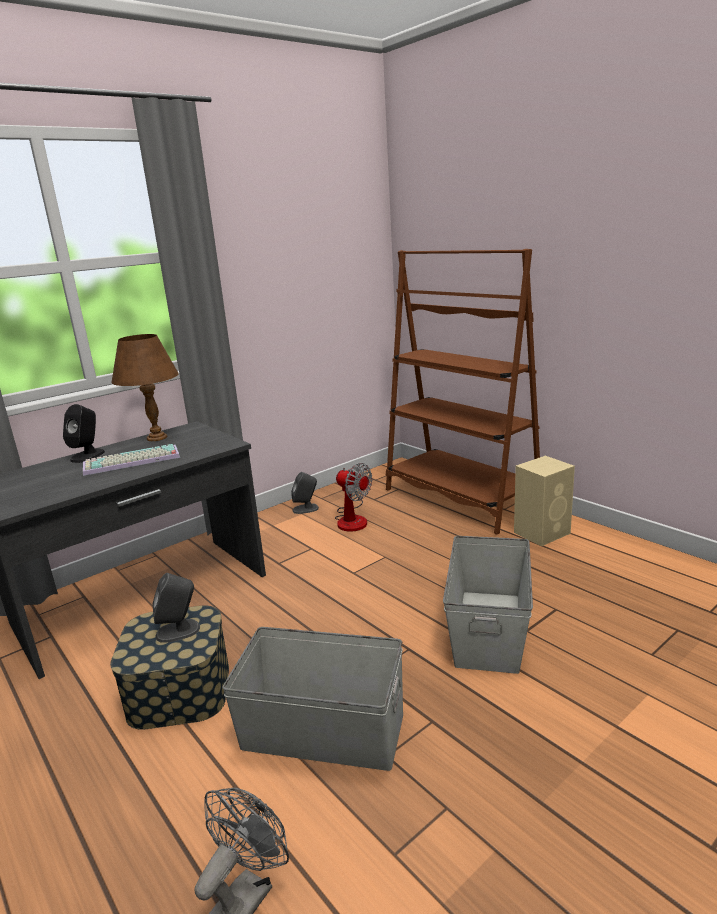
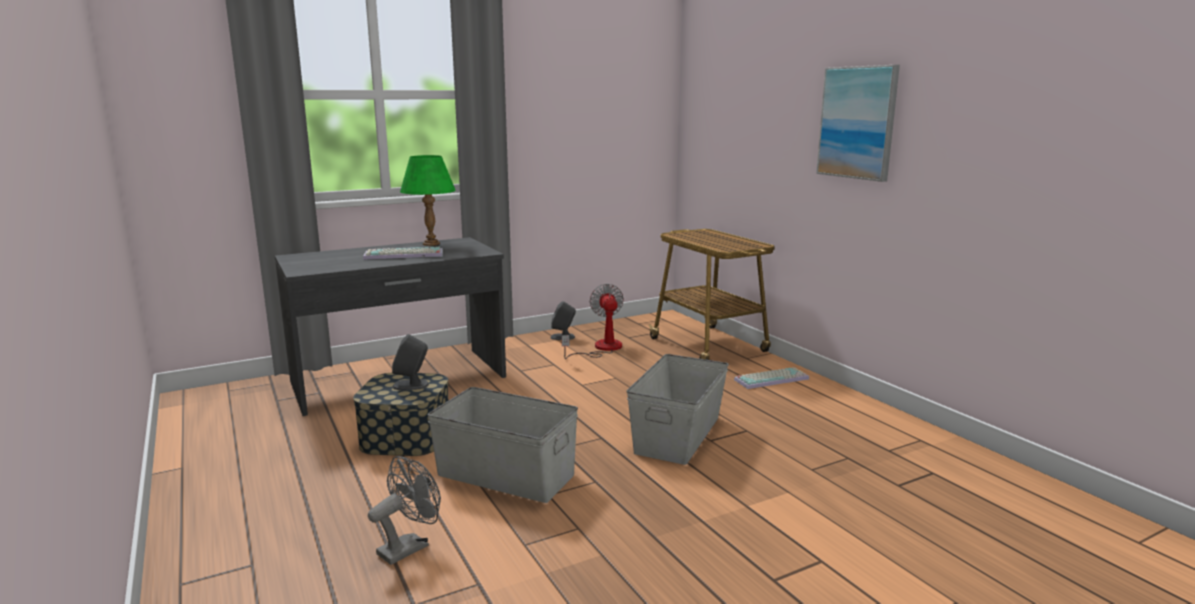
camera: 10 degrees right, 5 degrees down
(88, 455) = (372, 249): black speaker -> none
(157, 437) = (431, 244): brown table lamp -> green table lamp
(352, 519) = (601, 348): fan -> fan turned 150 degrees counterclockwise
(460, 498) = (709, 346): brown bookcase -> cart
(542, 532) = (771, 378): beige speaker -> keyboard
(624, 257) = (857, 122): none -> picture

